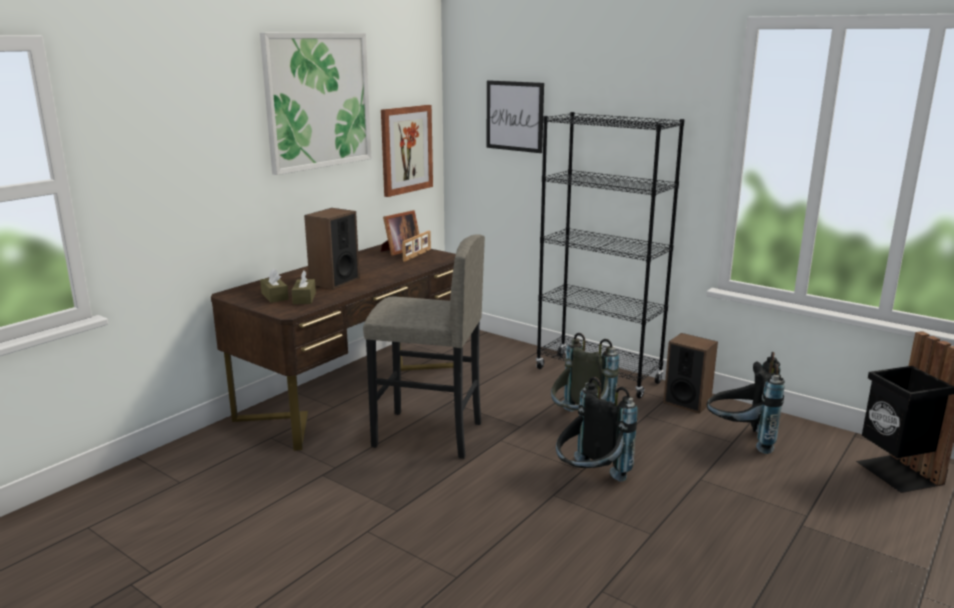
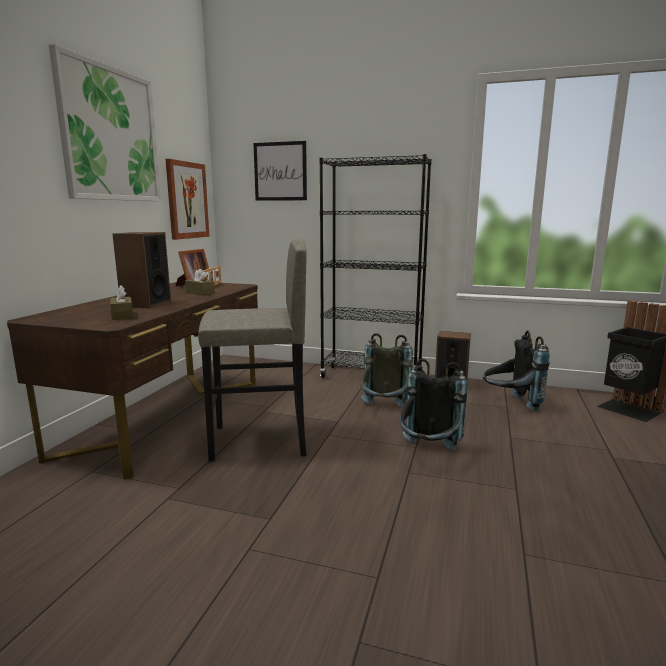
camera: 20 degrees left, 5 degrees down
(274, 296) = (87, 316): brown tissue box -> brown tissue box (200, 292)

